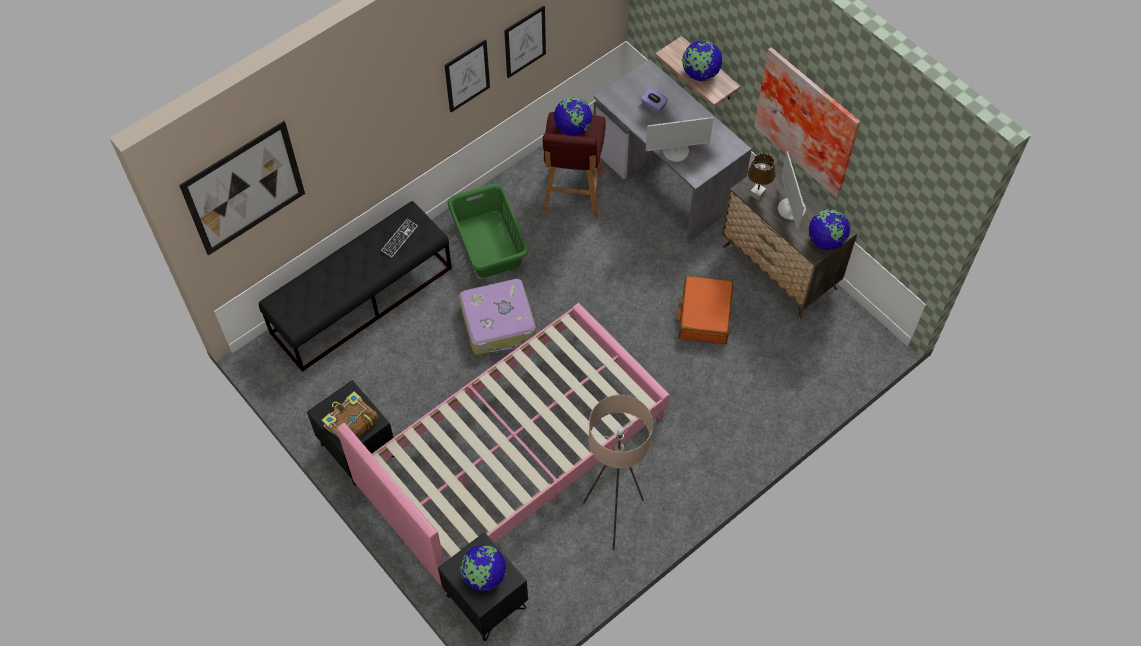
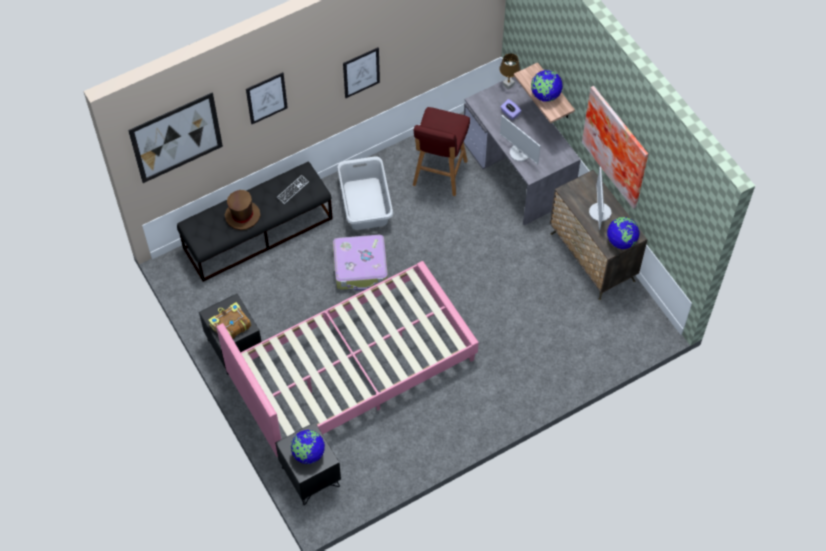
camera: 10 degrees right, 0 degrees up
(341, 280) = (242, 216): none -> brown hat
(488, 244) = (365, 204): green laundry basket -> grey laundry basket
(525, 41) = (411, 51): picture -> picture (266, 98)
(573, 128) = (442, 123): globe -> none
(614, 517) = (420, 430): beige floor lamp -> none
(676, 151) = (520, 152): monitor -> monitor turned 45 degrees clockwise
(704, 315) = (524, 286): orange suitcase -> none
(757, 193) = (575, 196): brown table lamp -> brown table lamp (508, 84)

